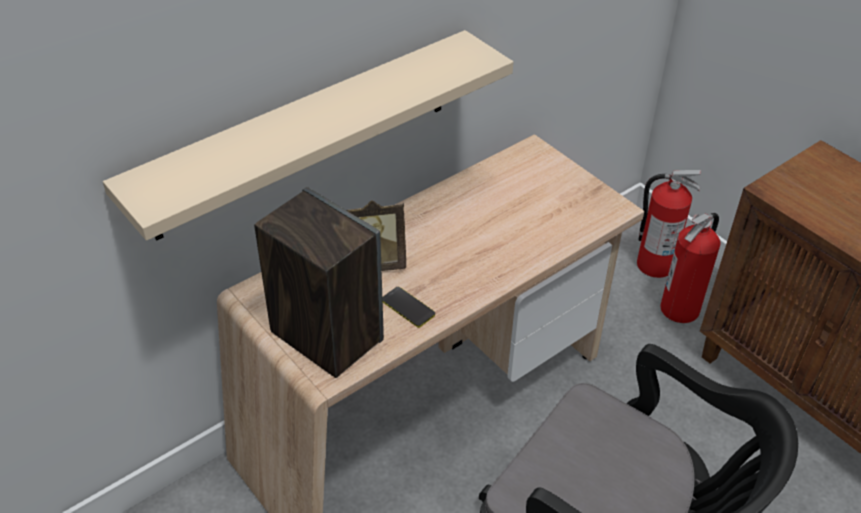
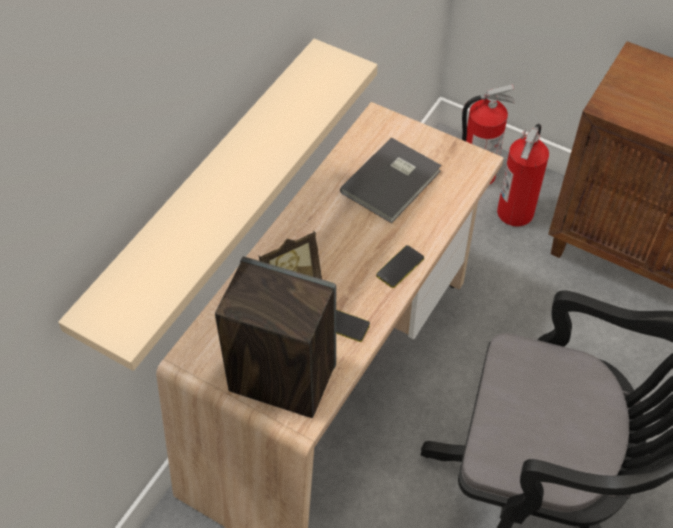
camera: 20 degrees left, 10 degrees up
(490, 275) = (400, 267): none -> phone
(521, 203) = (393, 182): none -> grey book

